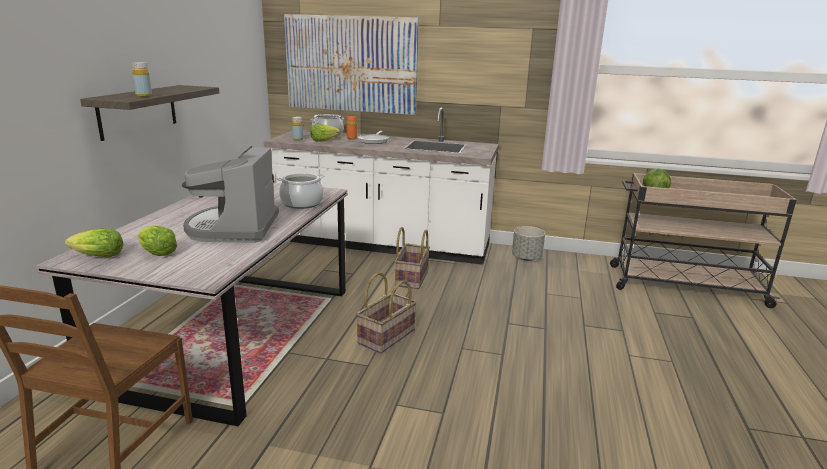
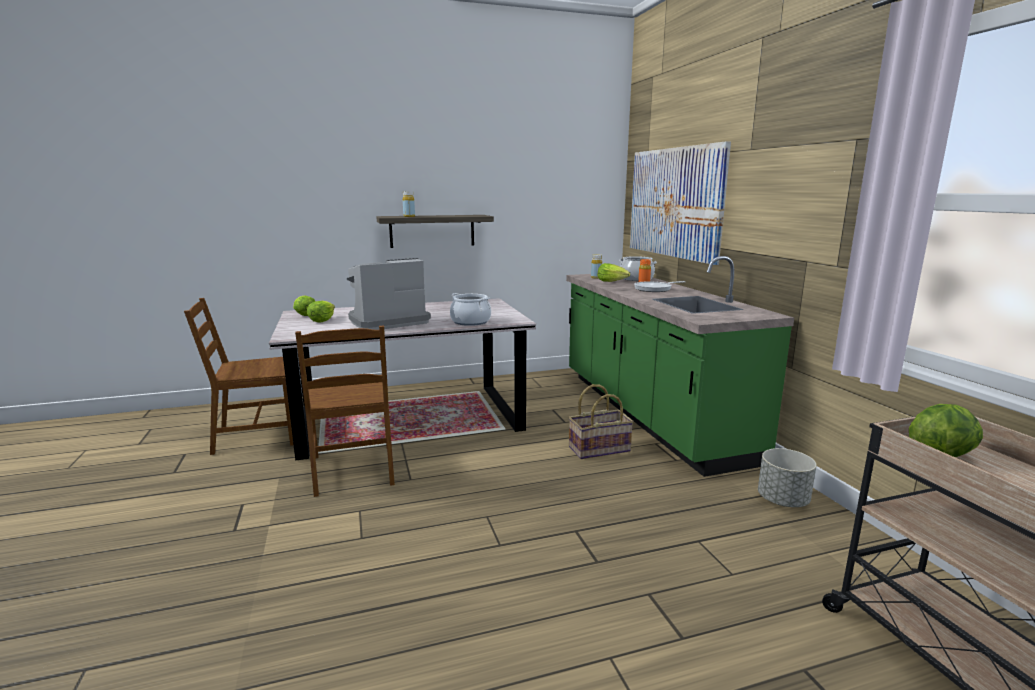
camera: 60 degrees right, 5 degrees down
(312, 391) = (354, 470): none -> brown chair
(382, 244) = (649, 414): white counter -> green counter
(387, 337) = (466, 473): basket -> none

